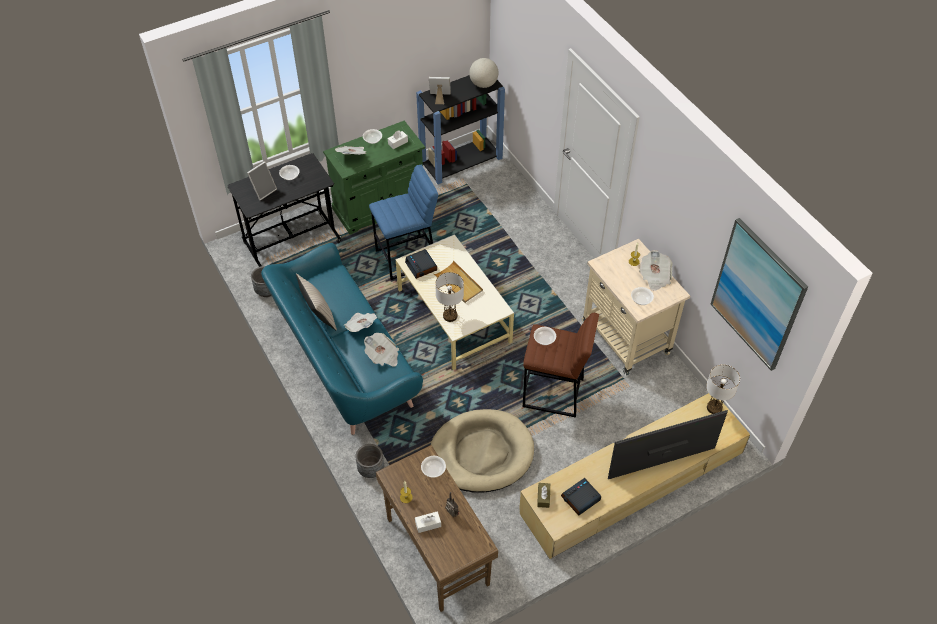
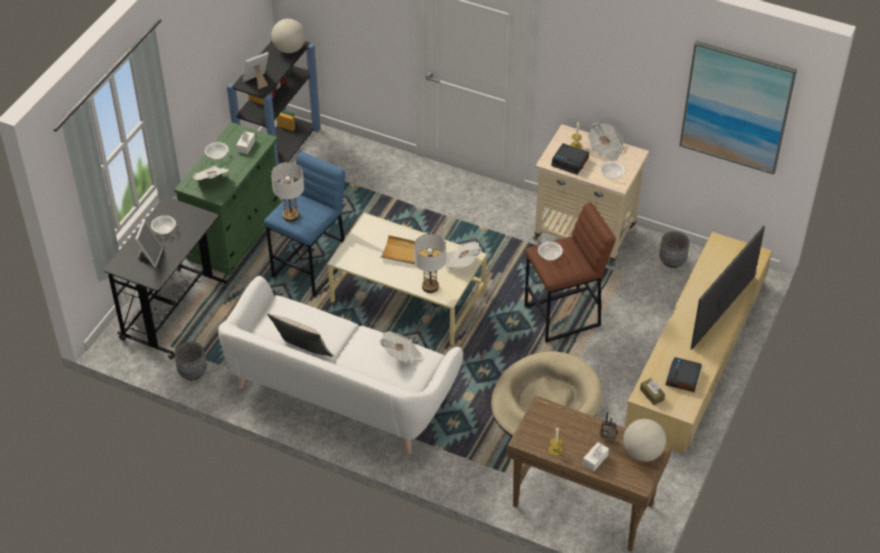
camera: 35 degrees left, 5 degrees down
(344, 362) = (339, 395): turquoise sofa -> white sofa
(361, 326) = (354, 340): newspaper -> newspaper (461, 262)
(371, 469) = (457, 474): grey planter -> grey planter (672, 261)
(421, 266) = (360, 257): alarm clock -> alarm clock (570, 162)
(433, 470) = (557, 414): bowl -> none
(469, 541) = (642, 452): none -> globe
(714, 407) = (725, 244): table lamp -> table lamp (291, 215)

